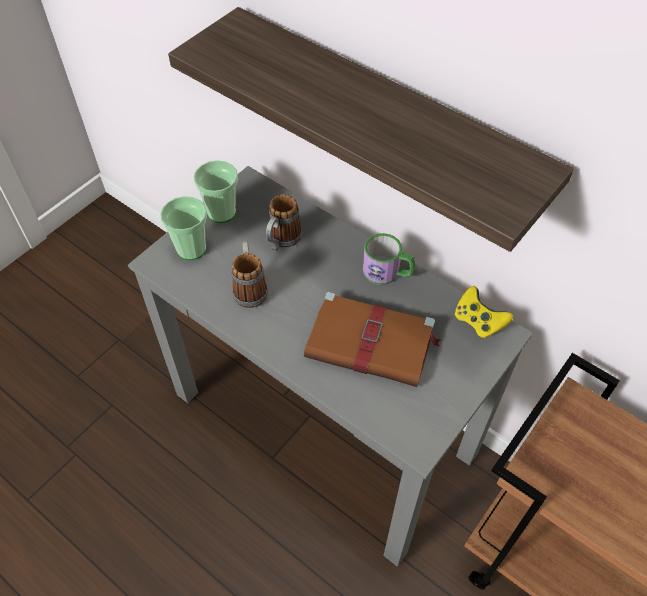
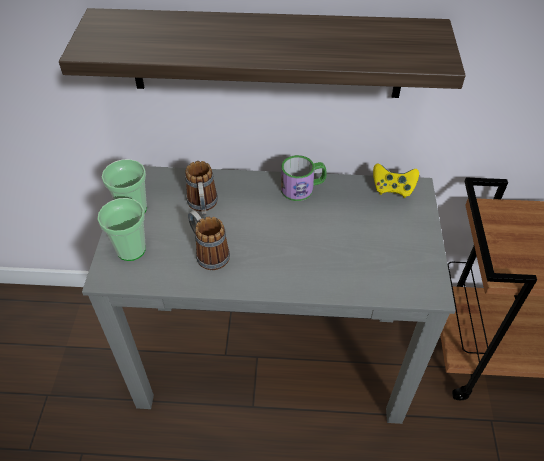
camera: 35 degrees left, 5 degrees down
(372, 343) = (336, 241): brown book -> none

